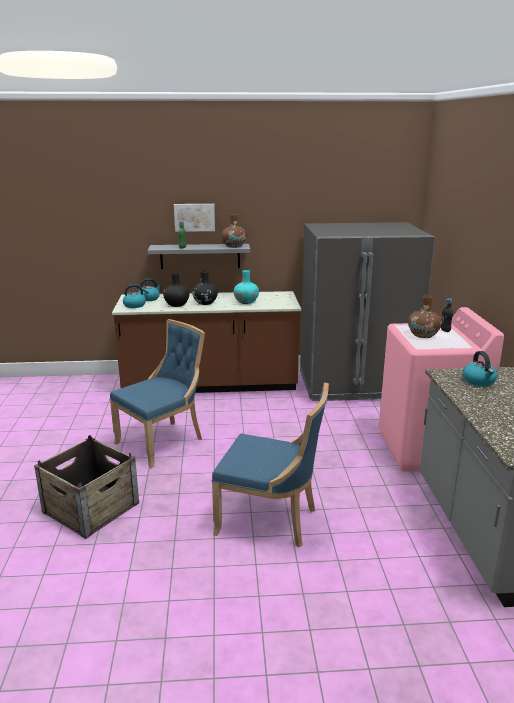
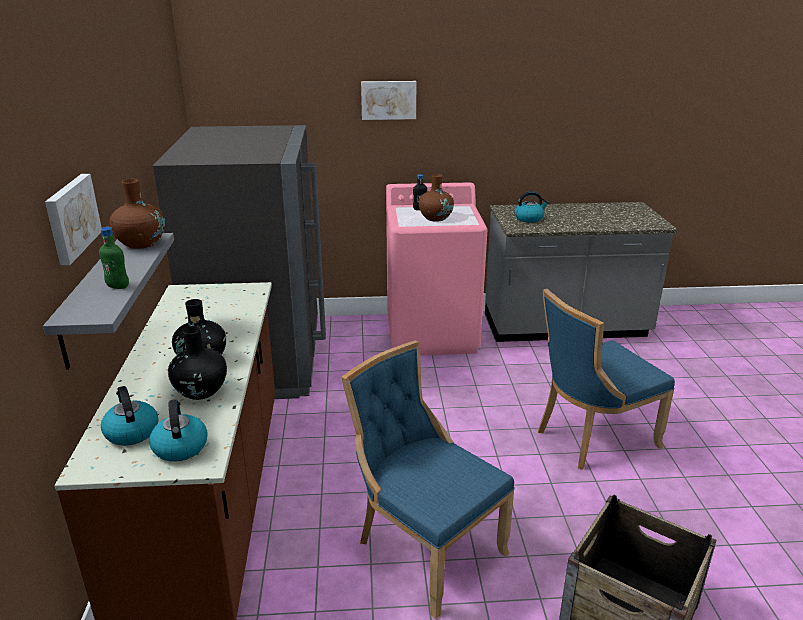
camera: 90 degrees left, 5 degrees up
(246, 302) = (216, 321): turquoise vase -> none
(271, 520) = (591, 438): blue chair -> blue chair turned 135 degrees counterclockwise
(485, 233) = (388, 100): none -> picture

